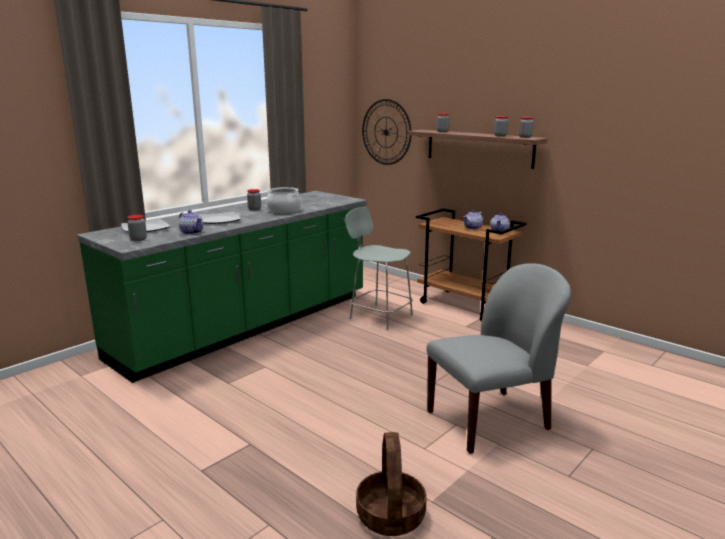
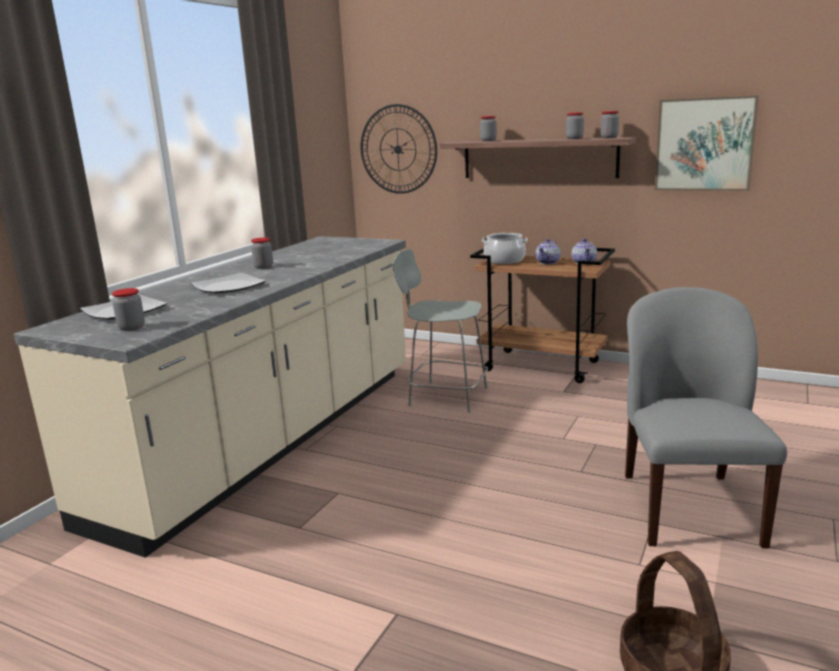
camera: 15 degrees left, 0 degrees up
(192, 232) = (207, 308): teapot -> none
(247, 326) = (272, 439): green counter -> beige counter
(284, 211) = (310, 264): cooking pot -> cooking pot (504, 260)
(490, 420) = (688, 507): grey chair -> grey chair turned 45 degrees counterclockwise
(597, 148) = (704, 144): none -> picture

